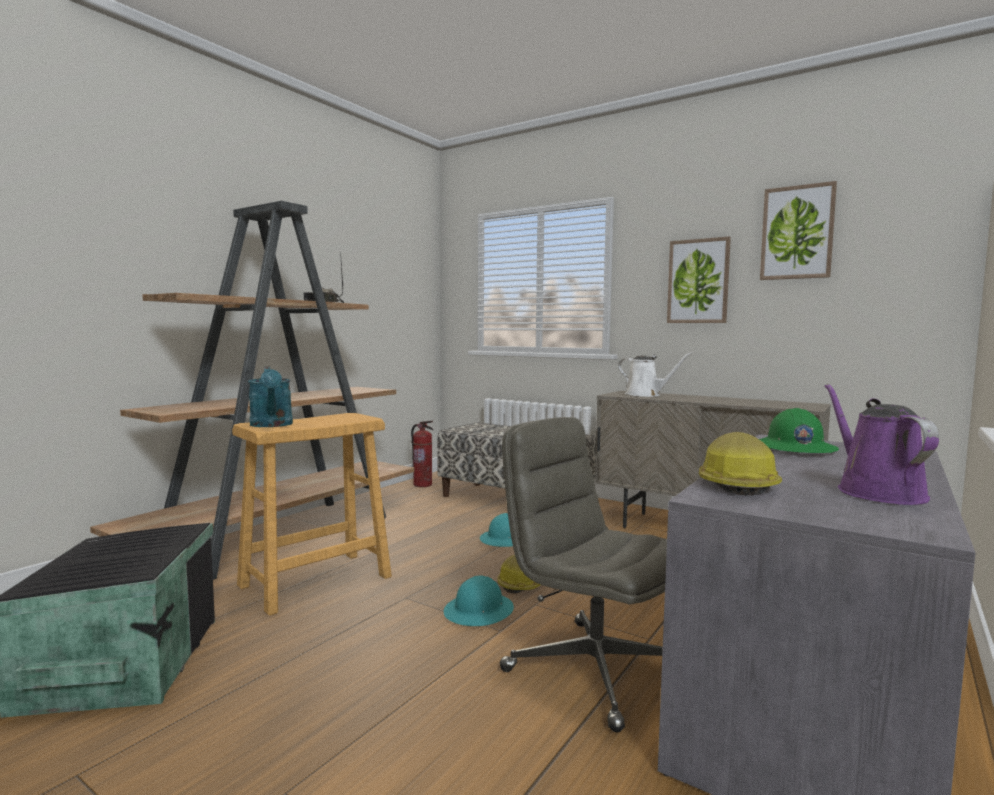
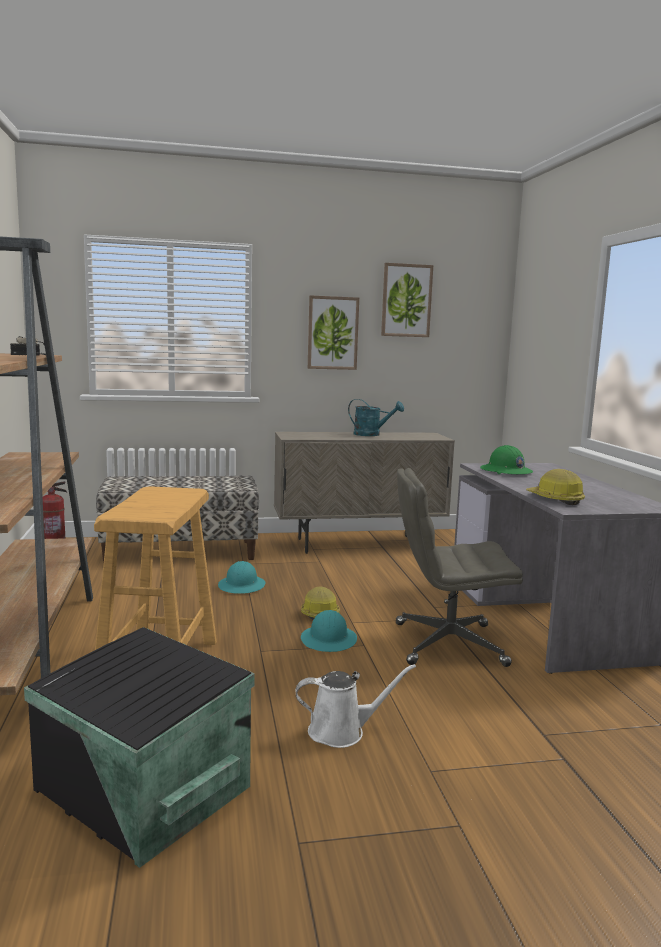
camera: 45 degrees left, 5 degrees up
(272, 425) = (147, 512): turquoise watering can -> turquoise watering can (371, 434)
(646, 395) = (312, 435): white watering can -> white watering can (342, 731)
(875, 491) = (601, 492): purple watering can -> none

